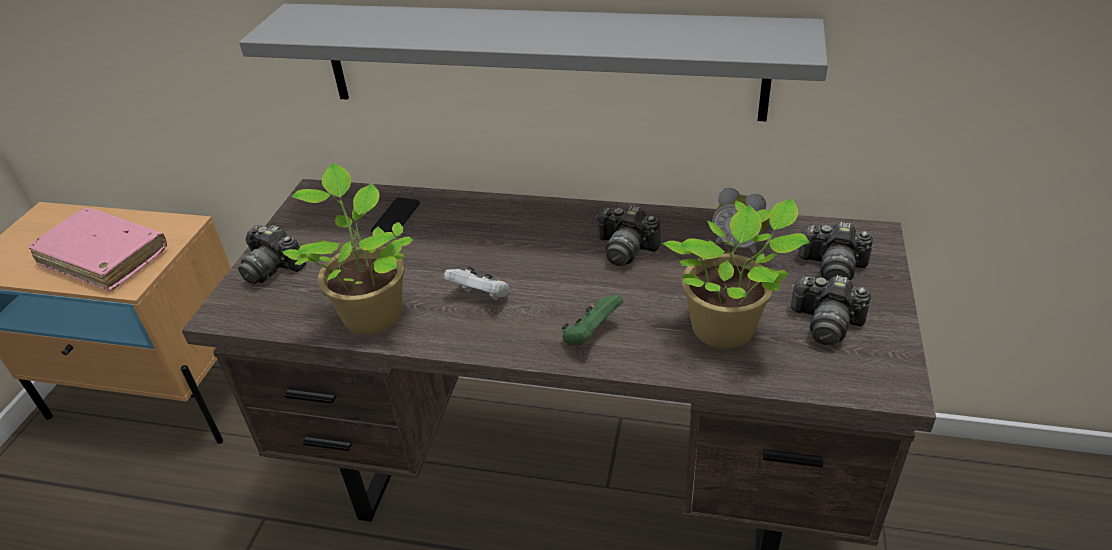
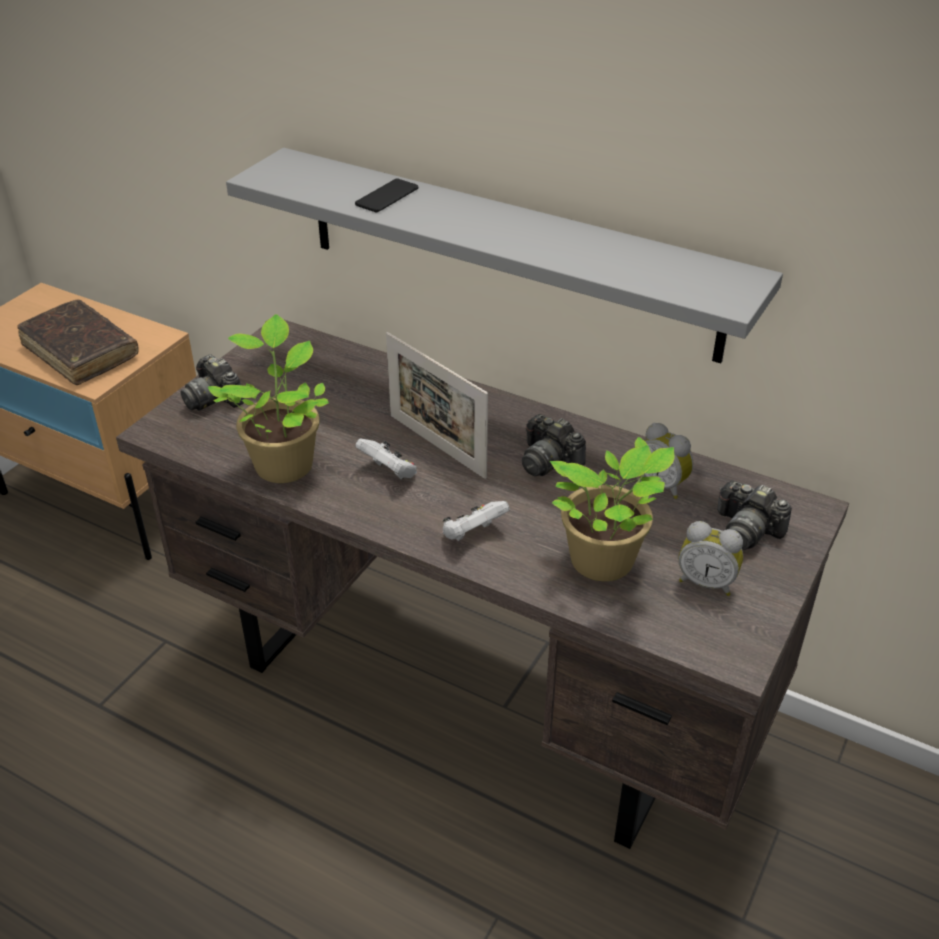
camera: 15 degrees right, 0 degrees up
(104, 258) = (80, 352): pink book -> brown book
(396, 217) = (345, 376): phone -> phone (387, 196)
(515, 260) = (437, 446): none -> picture frame
(591, 335) = (473, 534): green game controller -> white game controller
(826, 323) = (706, 582): camera -> alarm clock

